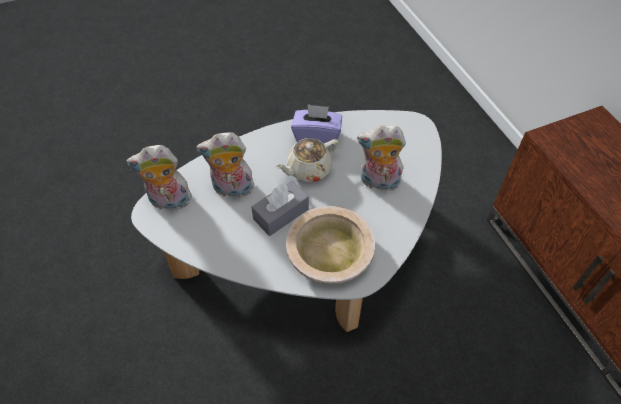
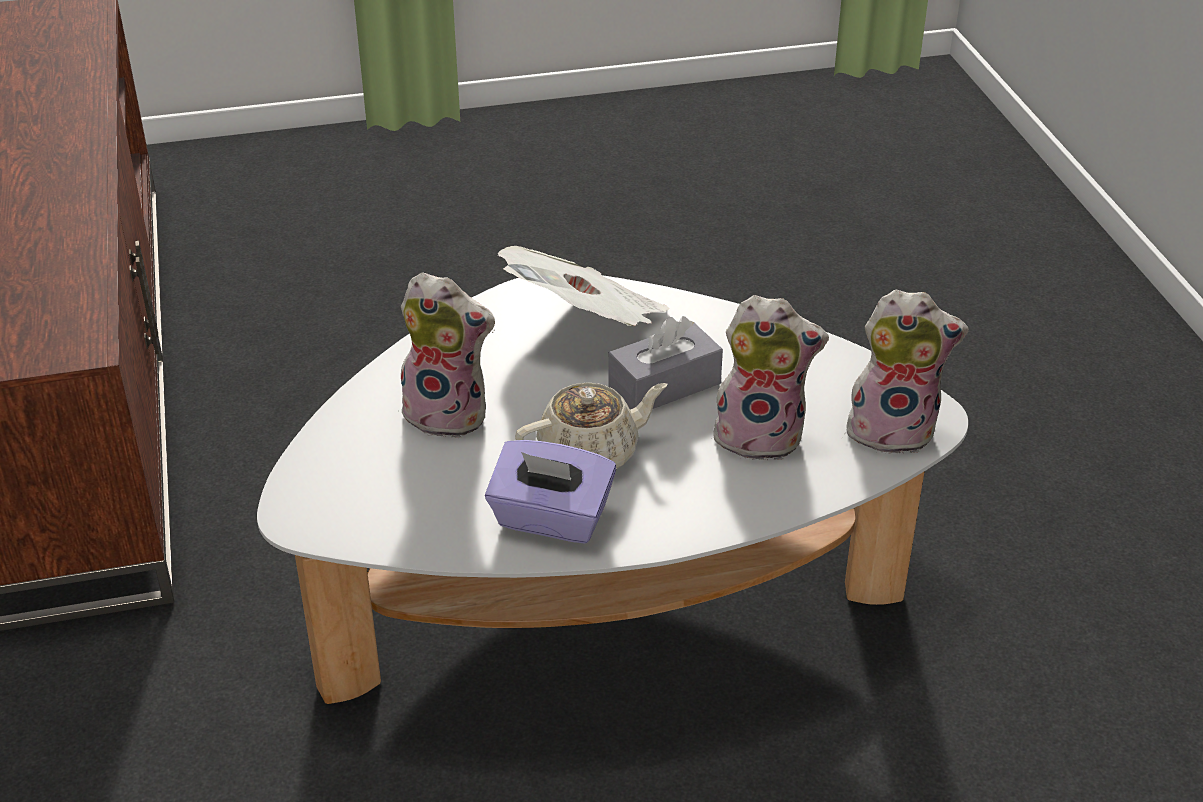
camera: 170 degrees left, 15 degrees down
(330, 253) = (586, 323): beige bowl -> newspaper

